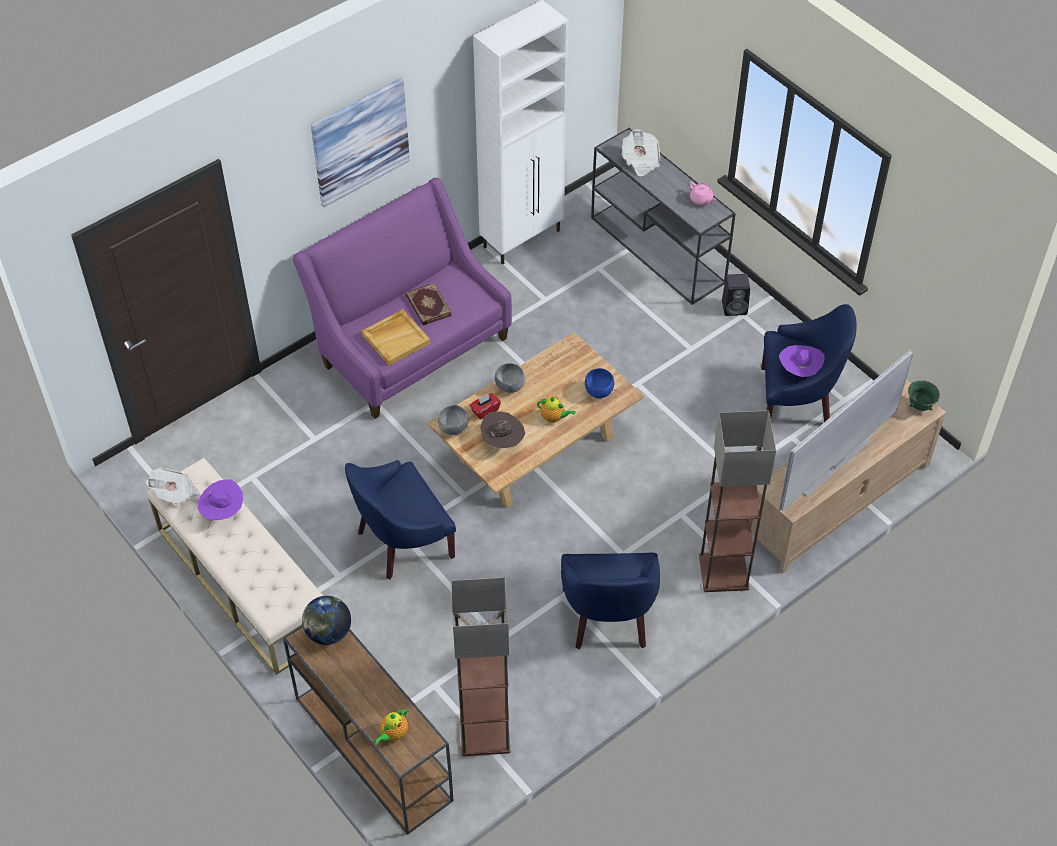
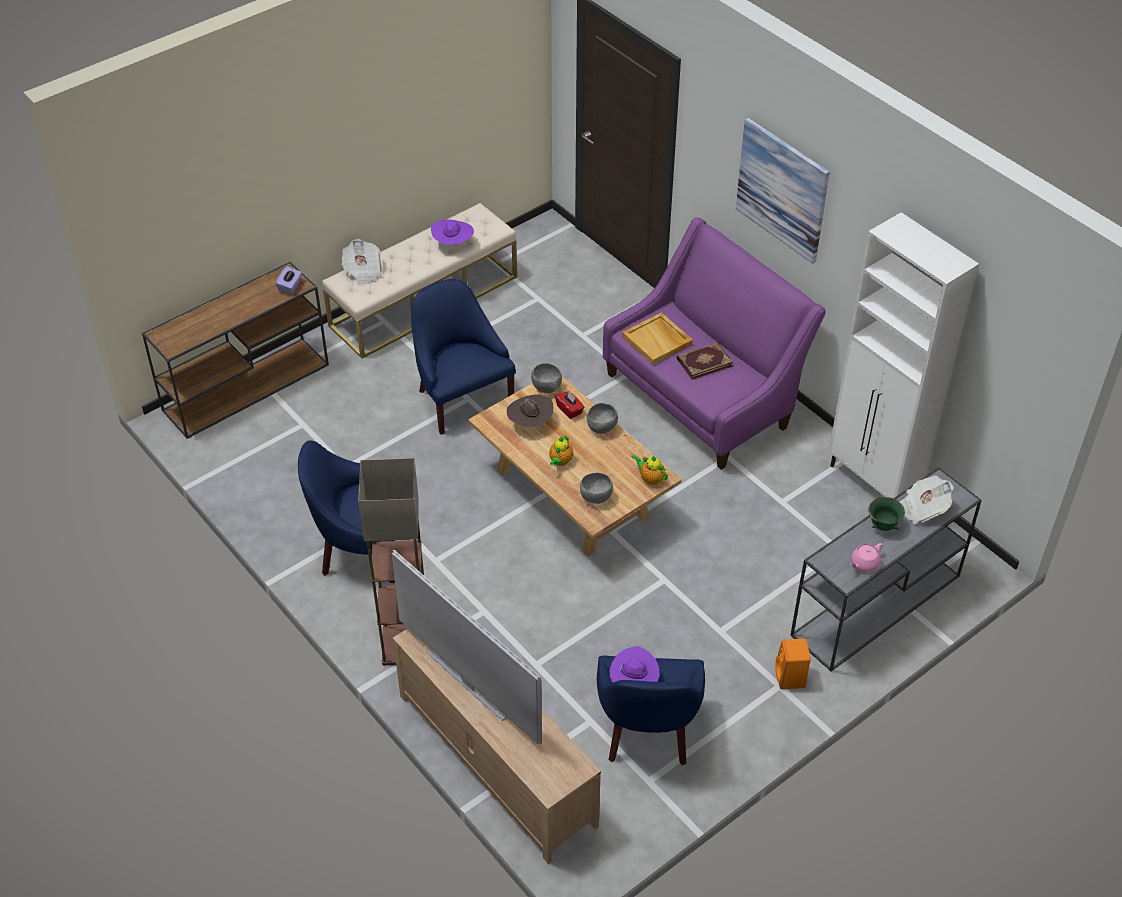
camera: 90 degrees right, 5 degrees down
(175, 493) = (474, 216): newspaper -> newspaper (363, 271)
(328, 633) = (290, 287): globe -> purple tissue box
(393, 734) = (183, 328): teapot -> teapot (650, 478)
(484, 734) = (248, 457): floor lamp -> none
(599, 391) = (596, 498): blue bowl -> grey bowl
(735, 307) = (791, 678): black speaker -> orange speaker
(919, 406) = (556, 780): green bowl -> green bowl (883, 525)

